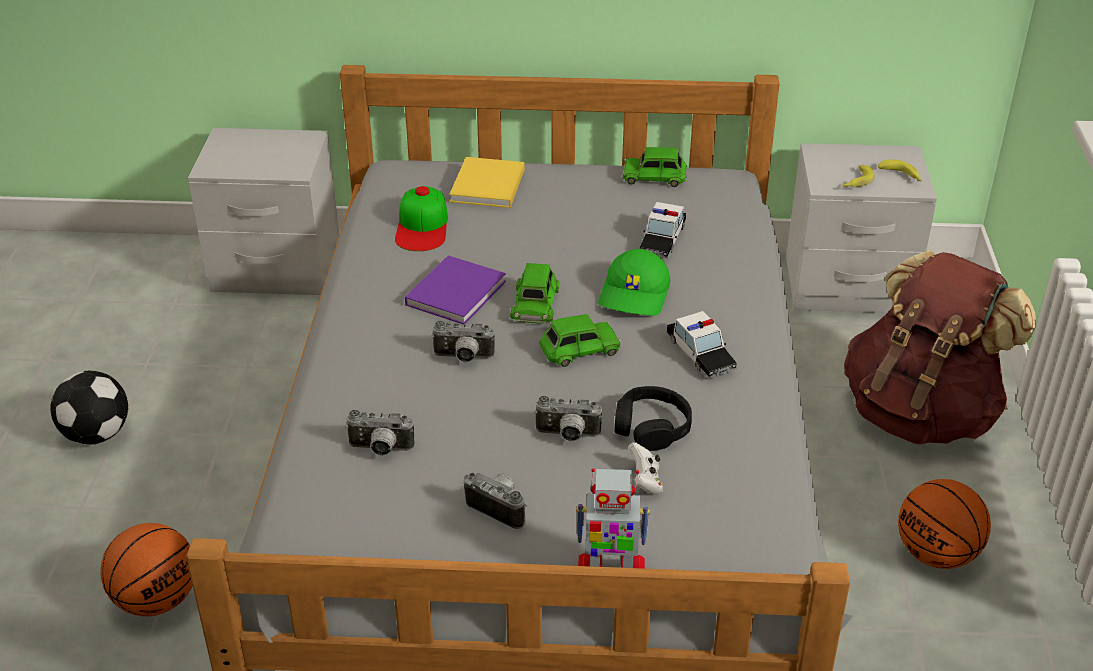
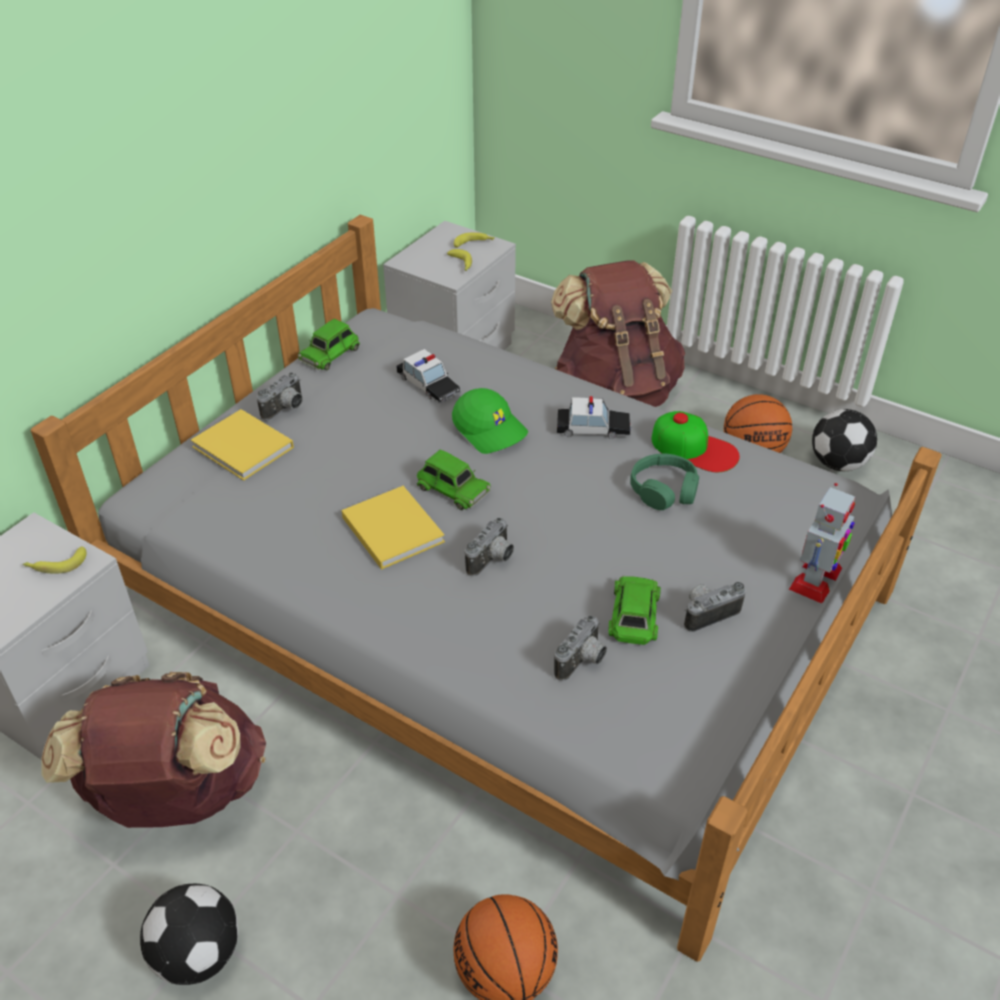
camera: 60 degrees left, 5 degrees up
(218, 364) = (177, 796): none -> brown backpack
(283, 162) = (56, 565): none -> banana
(422, 226) = (265, 512): cap -> cap (694, 448)
(457, 291) = (391, 528): purple book -> yellow book
(567, 436) = (643, 539): camera -> camera (286, 409)
(579, 349) = (536, 488): green toy car -> green toy car (634, 616)
(645, 481) = (725, 519): white game controller -> none
(651, 428) = (664, 490): black headphones -> green headphones
(1001, 635) = (837, 463): none -> football

